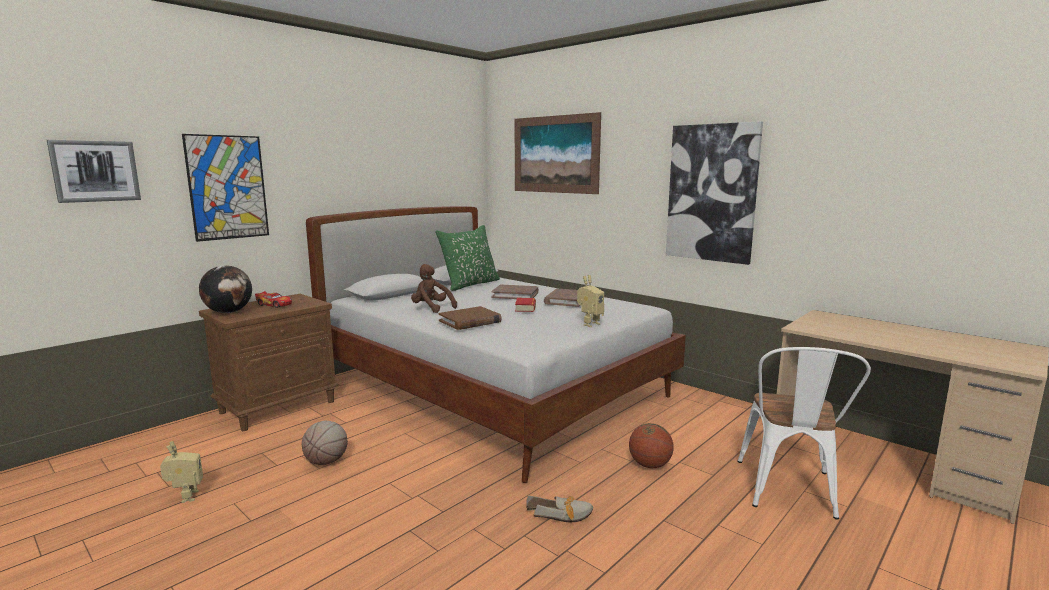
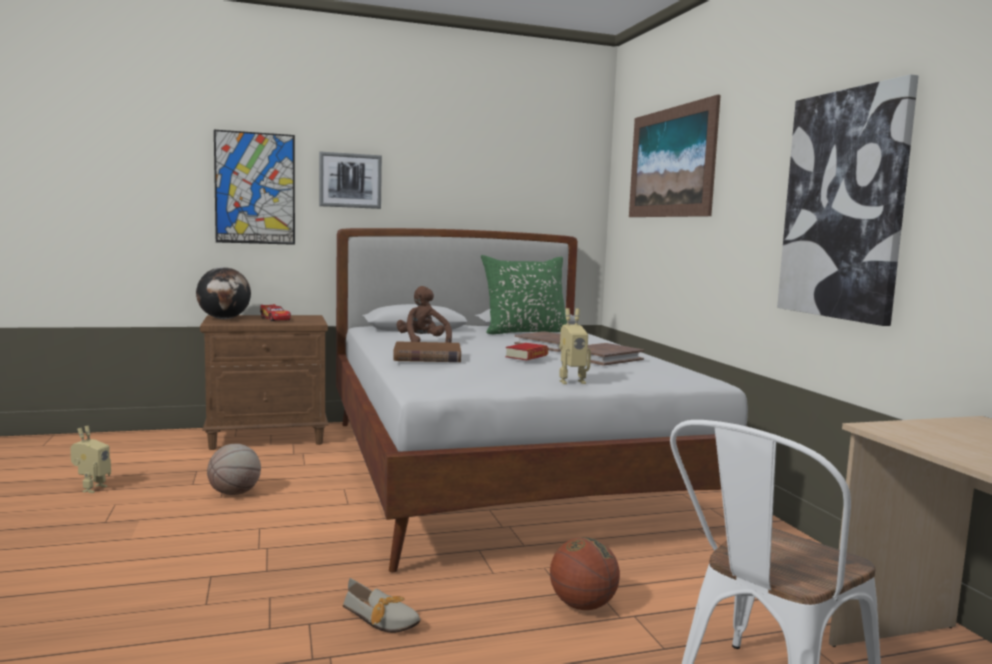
camera: 30 degrees right, 5 degrees down
(95, 171) = (129, 163): picture -> picture (350, 180)

